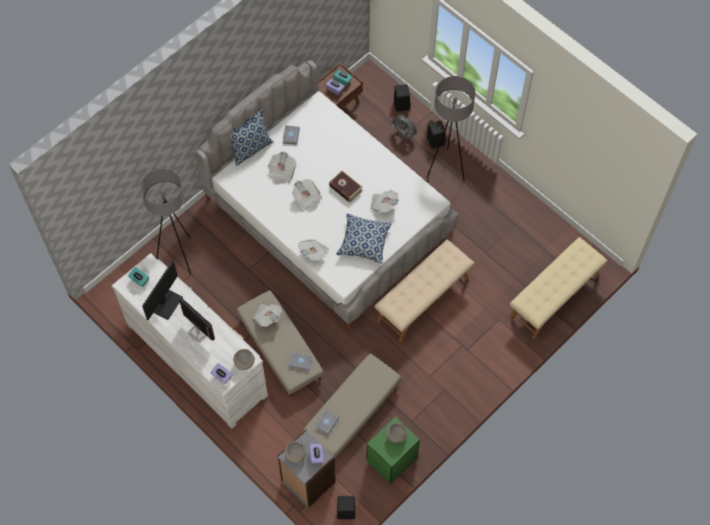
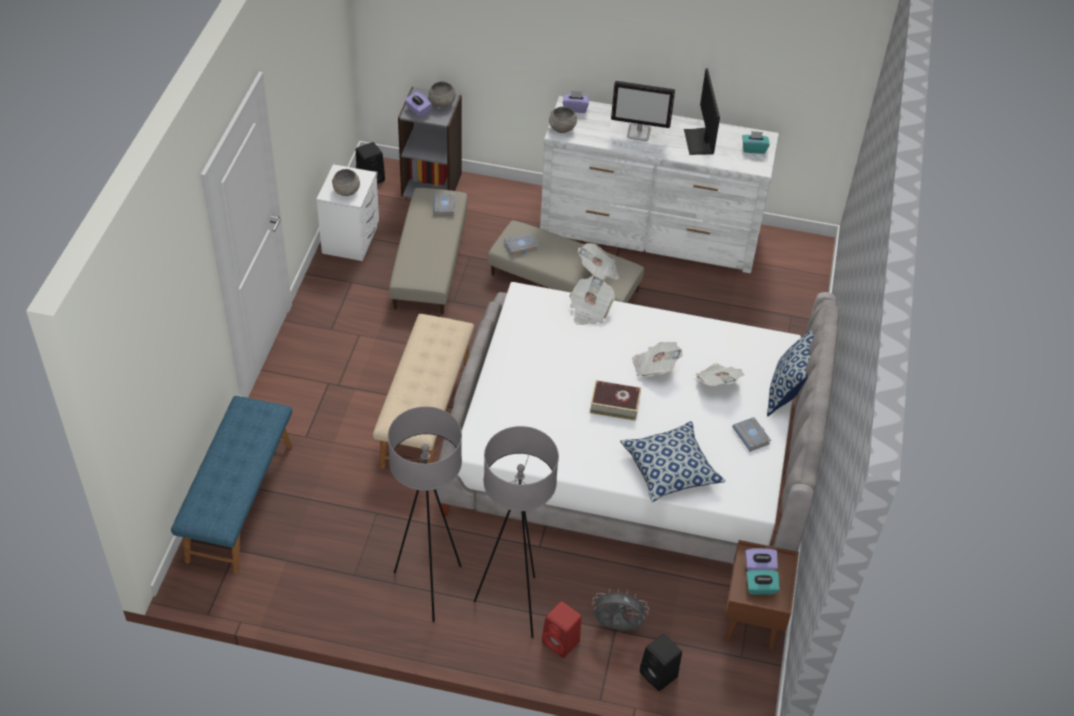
camera: 145 degrees right, 15 degrees down
(179, 256) = (772, 318): grey floor lamp -> grey floor lamp (429, 587)
(364, 242) = (535, 352): pillow -> pillow (670, 470)
(383, 204) = (545, 409): newspaper -> none
(390, 459) = (352, 239): green nightstand -> white nightstand
(435, 140) = (562, 642): black speaker -> red speaker
(554, 297) = (239, 501): beige bench -> blue bench

